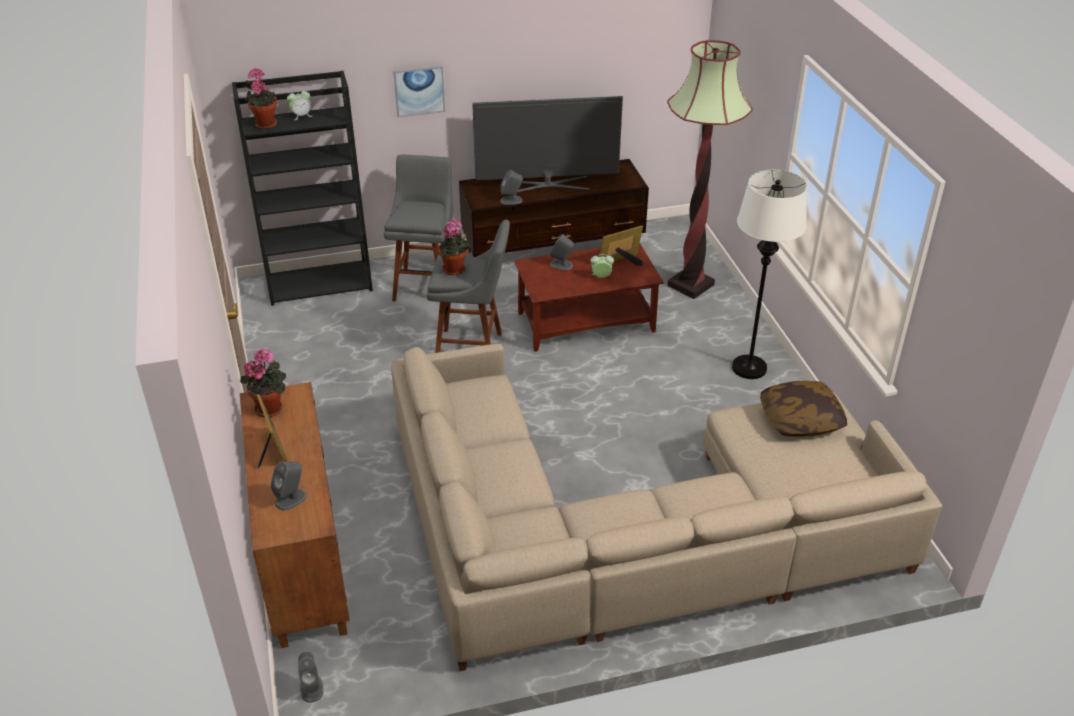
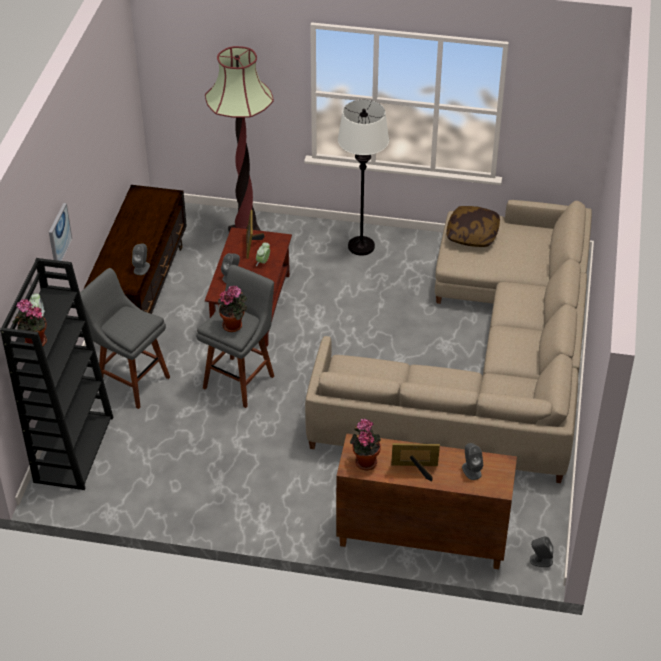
camera: 65 degrees left, 5 degrees up
(547, 185) = (134, 241): television -> none

